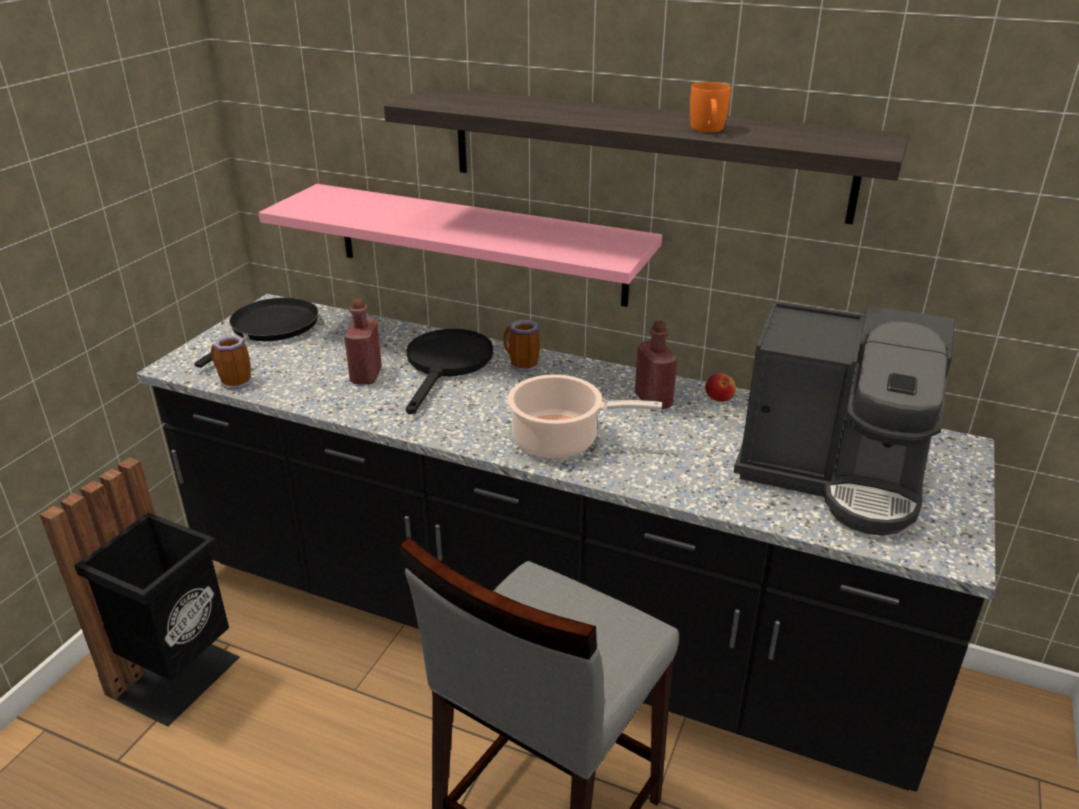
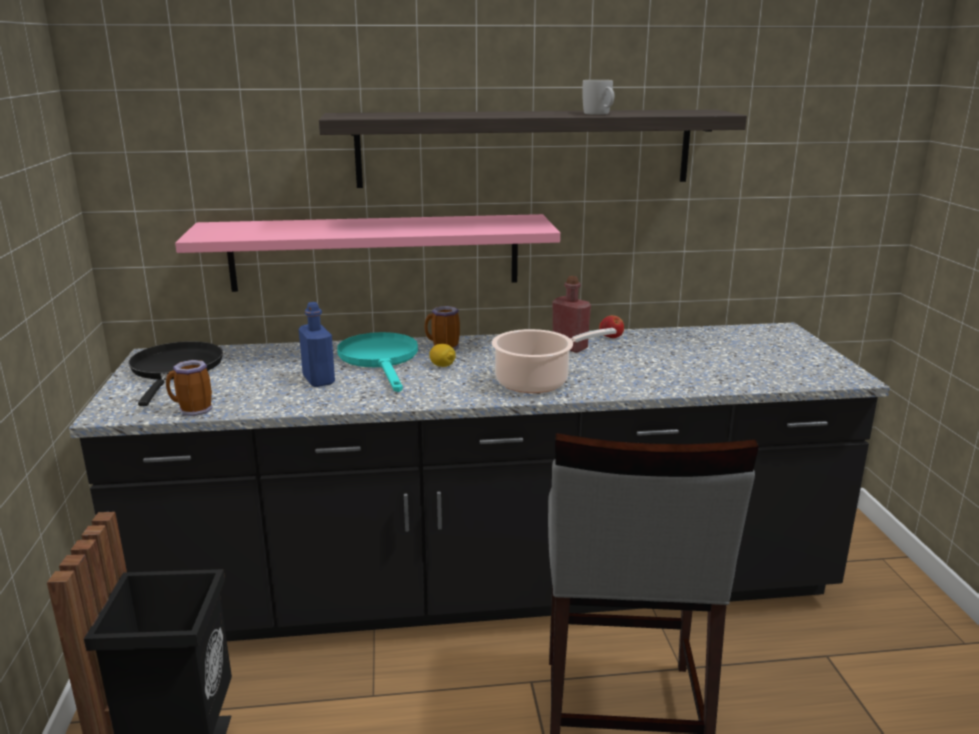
camera: 30 degrees left, 10 degrees down
(366, 376) = (319, 380): red bottle -> blue bottle
(446, 365) = (381, 360): black frying pan -> turquoise frying pan
(494, 390) = (442, 366): none -> lemon
(708, 130) = (599, 114): orange mug -> white mug
(833, 474) = (734, 357): coffee machine -> none

